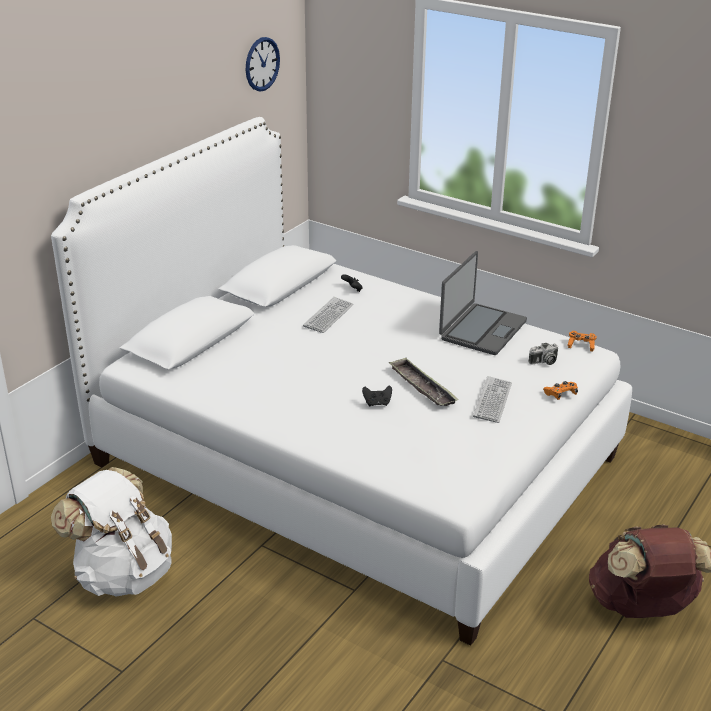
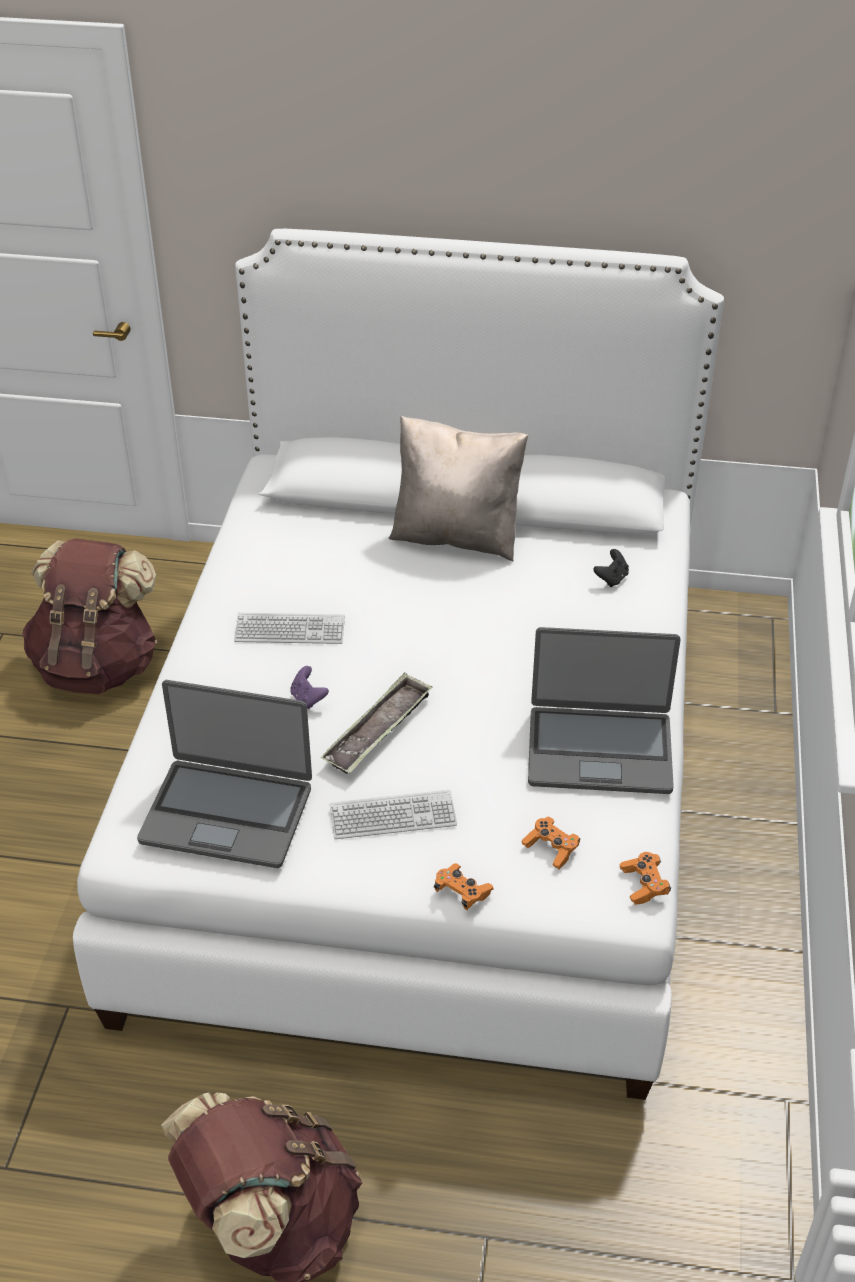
camera: 65 degrees right, 10 degrees up
(123, 573) = (98, 666): white backpack -> brown backpack
(262, 64) = (740, 180): wall clock -> none
(270, 322) = (456, 536): none -> beige pillow
(328, 316) = (515, 581): keyboard -> keyboard (290, 630)
(377, 403) = (308, 699): black game controller -> purple game controller
(457, 452) = (227, 813): none -> laptop
(544, 362) = (551, 849): camera -> orange game controller

